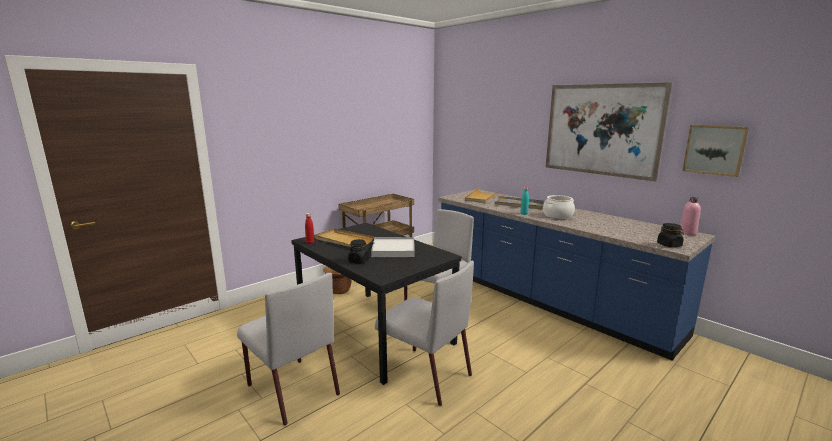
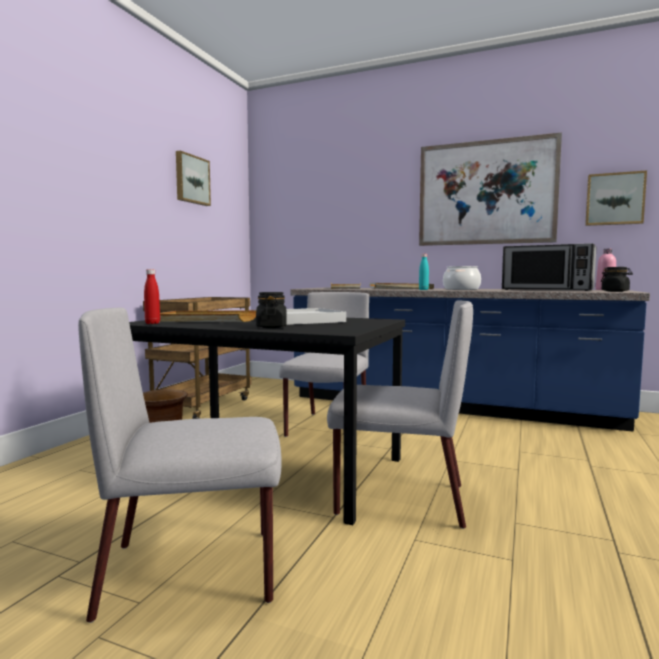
camera: 25 degrees left, 10 degrees down
(292, 389) = (194, 571): grey chair -> grey chair turned 150 degrees clockwise
(379, 114) = (191, 179): none -> picture
(626, 228) = (547, 290): none -> microwave

